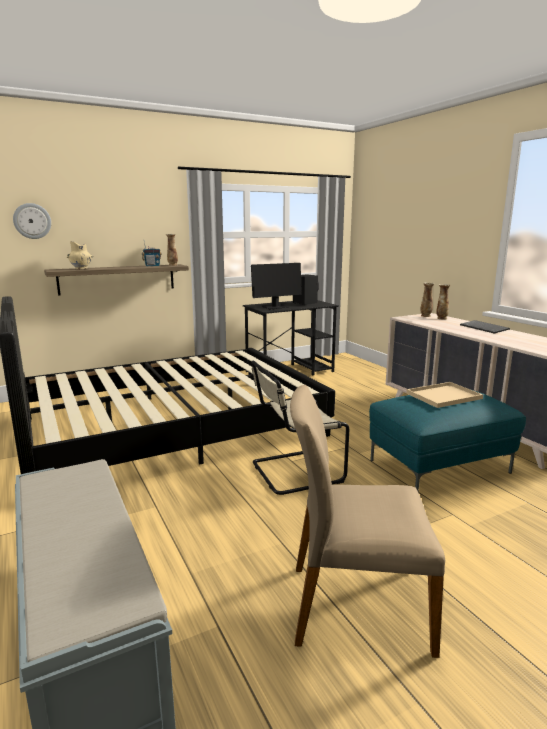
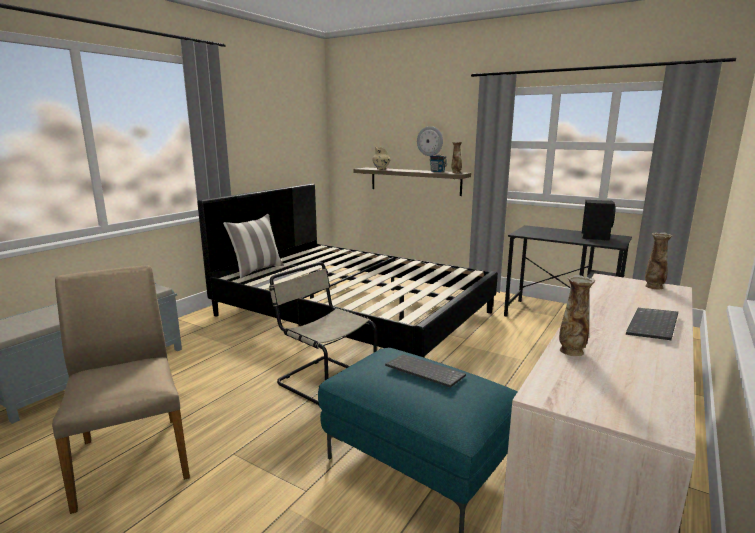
camera: 60 degrees right, 0 degrees up
(32, 221) = (362, 129): wall clock -> wall clock (430, 141)
(62, 419) = (257, 270): none -> pillow
(275, 307) = (541, 233): monitor -> none
(441, 318) = (660, 296): vase -> vase (571, 351)
(443, 396) = (423, 372): beige tray -> keyboard

